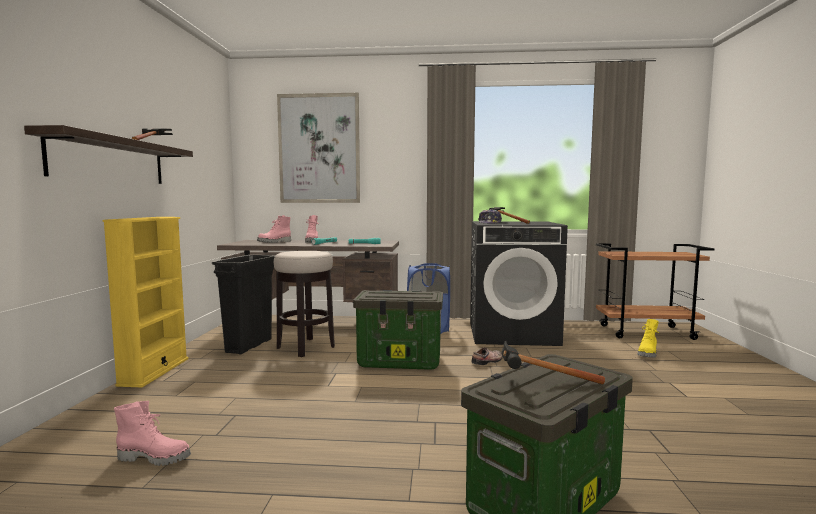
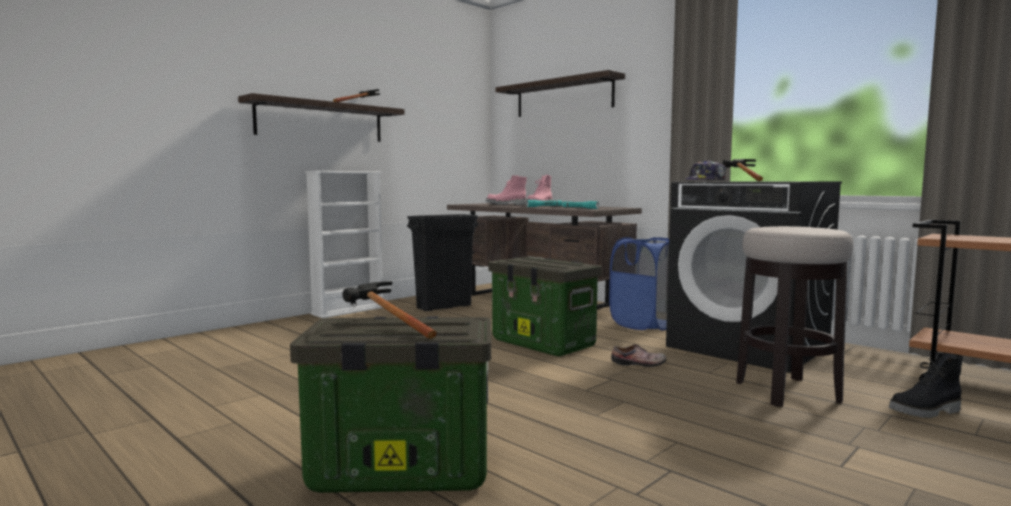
camera: 40 degrees right, 0 degrees up
(154, 371) = (348, 310): yellow bookcase -> white bookcase
(155, 457) = (250, 356): pink boot -> none
(305, 347) = (485, 316): stool -> stool (787, 392)
(319, 149) = (563, 97): picture -> shelf
(648, 353) = (926, 412): yellow boot -> black boot

